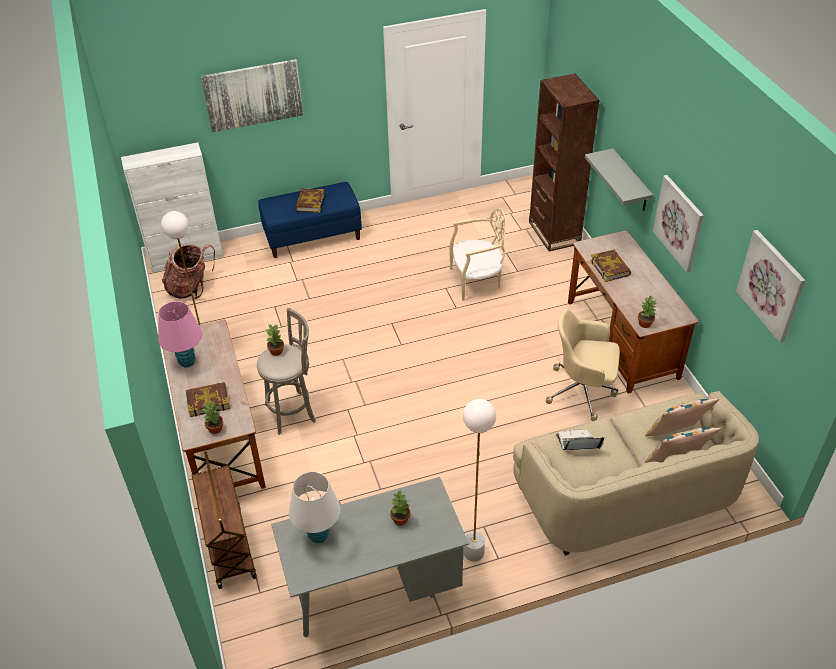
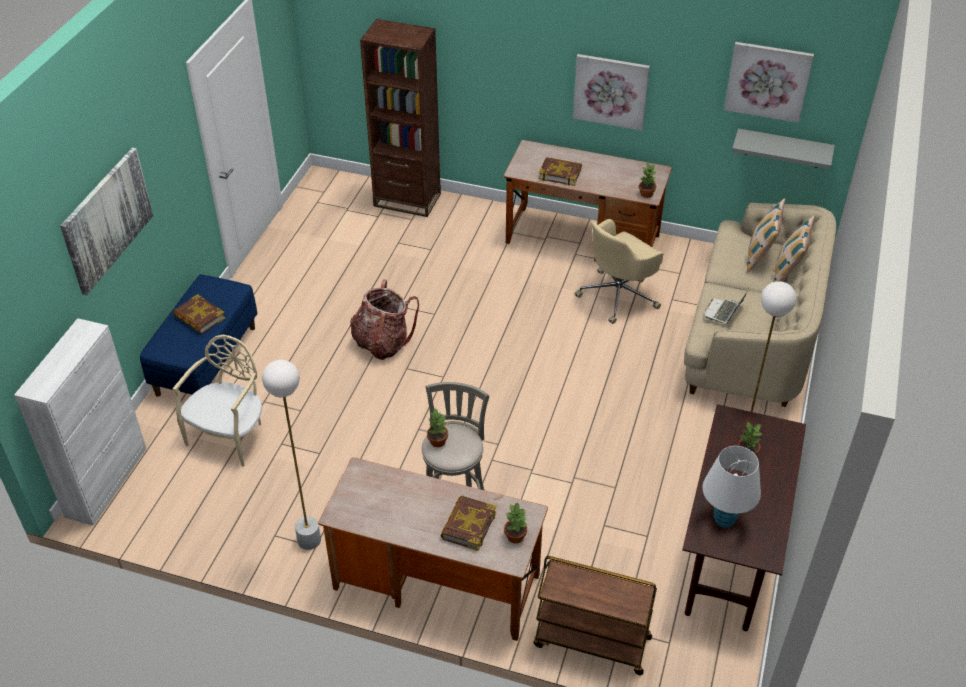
camera: 55 degrees left, 0 degrees up
(187, 362) = (389, 517): pink table lamp -> none
(190, 288) = (166, 501): backpack -> backpack (382, 342)
(374, 590) = (730, 552): grey desk -> brown desk
(476, 281) = (414, 281): beige chair -> beige chair (230, 436)
(630, 181) = (512, 88): grey shelf -> grey shelf (783, 148)

